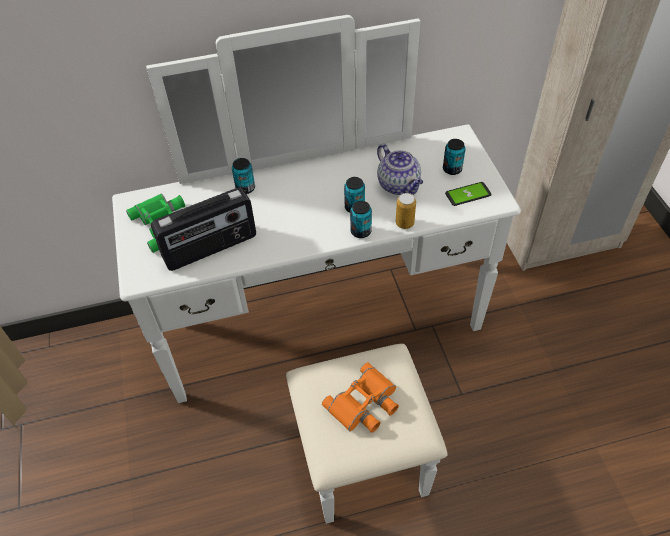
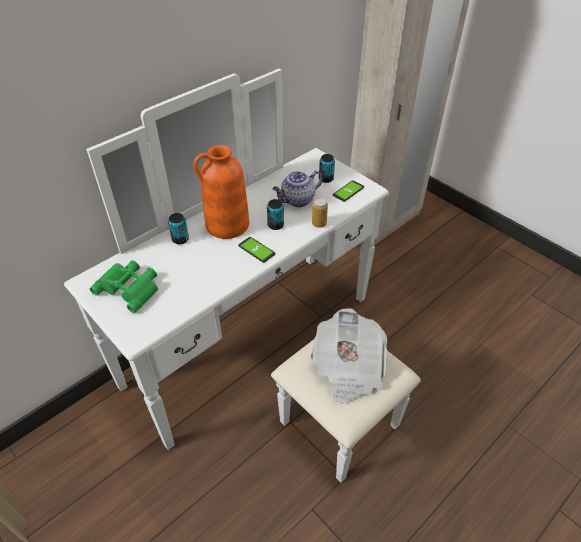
camera: 30 degrees left, 5 degrees down
(211, 248) = (182, 292): radio -> none
(302, 189) = (227, 225): none -> orange vase
(314, 229) = (256, 250): none -> phone
(361, 231) = (292, 239): can -> none
(364, 404) = (348, 369): orange binoculars -> newspaper
(399, 185) = (297, 200): teapot -> teapot turned 120 degrees clockwise

